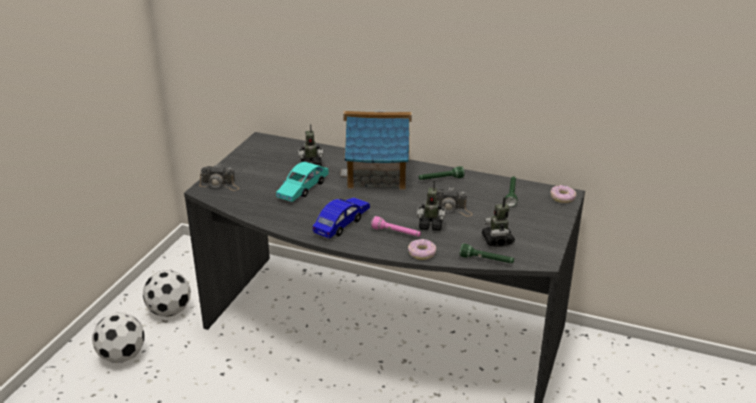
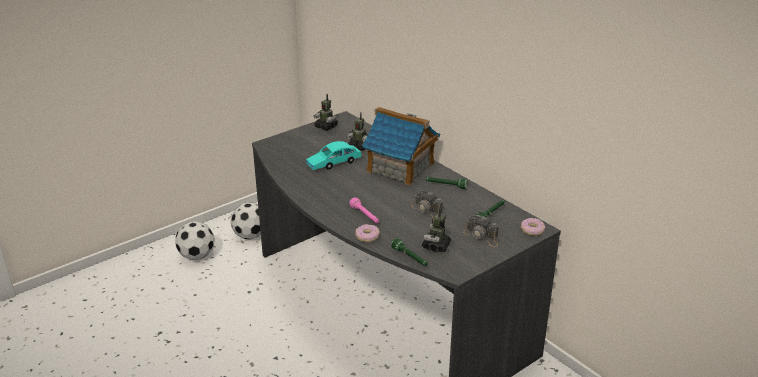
camera: 30 degrees right, 0 degrees up
(220, 185) = (280, 144): camera -> camera (482, 236)
(342, 223) = (334, 196): blue toy car -> none
(430, 225) = (397, 218): toy robot -> toy robot (326, 127)

